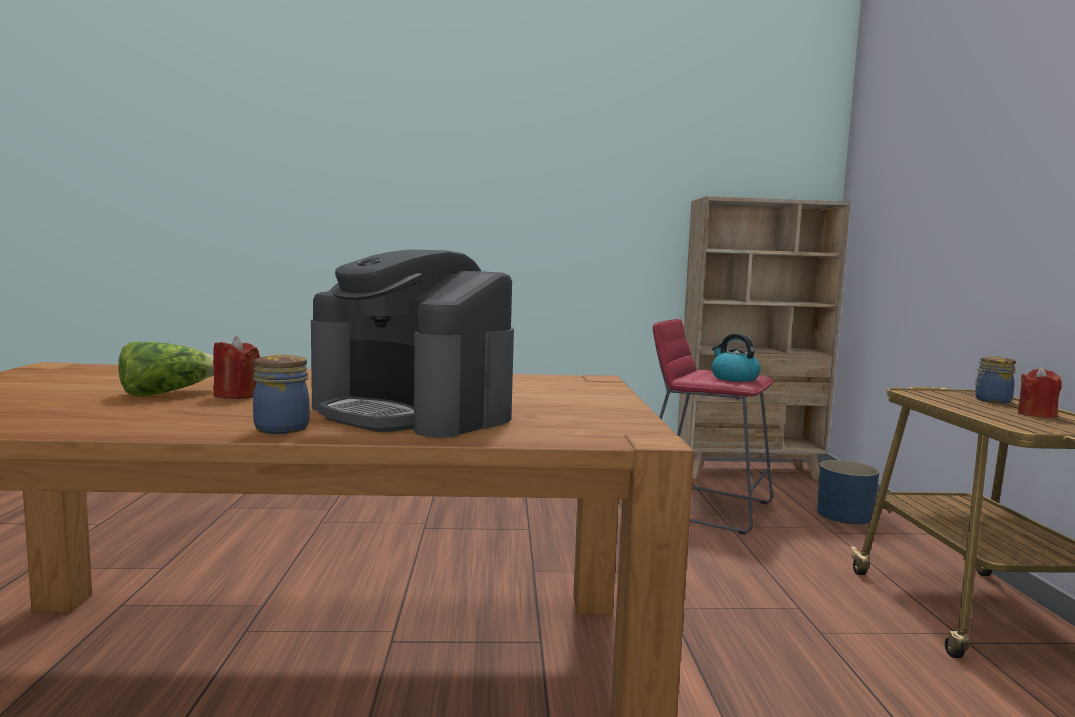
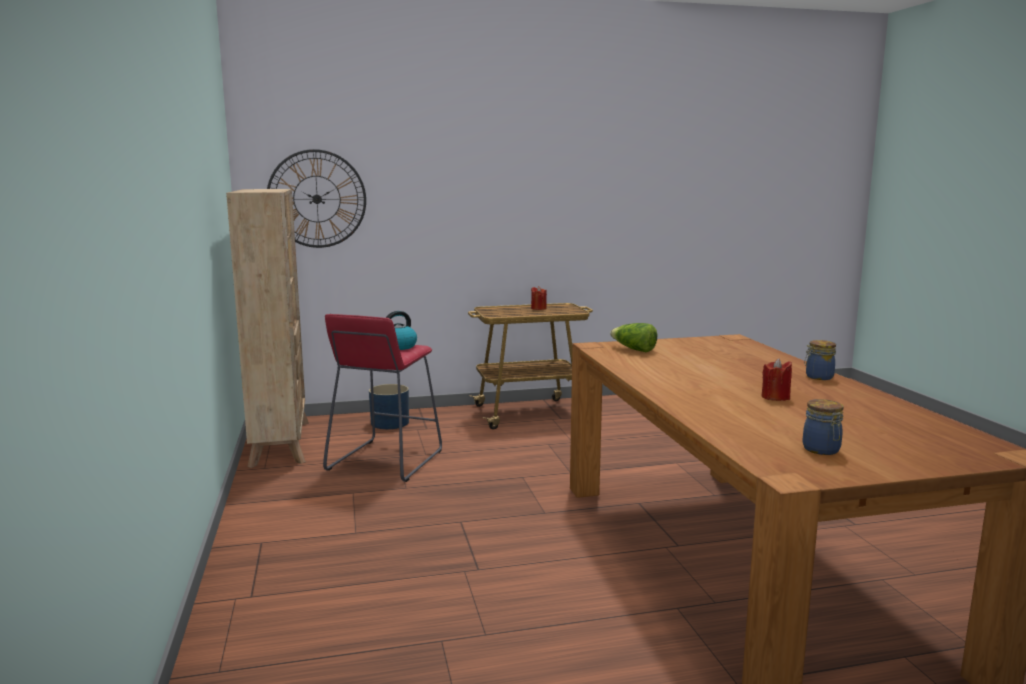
camera: 100 degrees left, 5 degrees up
(167, 393) = (800, 412): lettuce -> lettuce (633, 349)
(413, 412) = (748, 365): coffee machine -> none
(886, 213) = (317, 199): none -> wall clock
(991, 400) = (505, 309): jar -> jar (822, 450)

